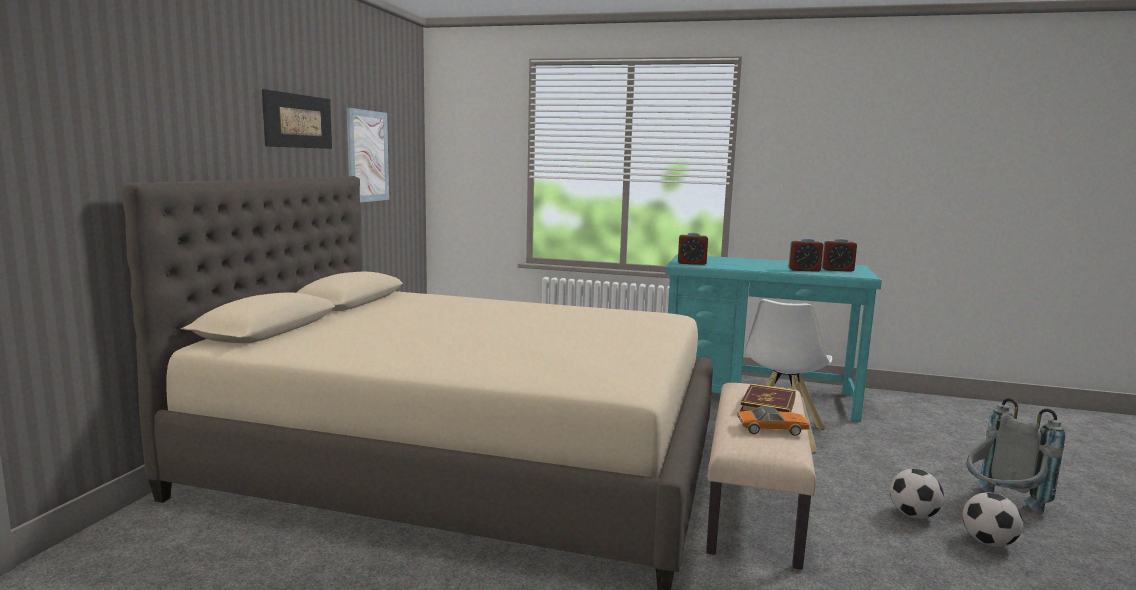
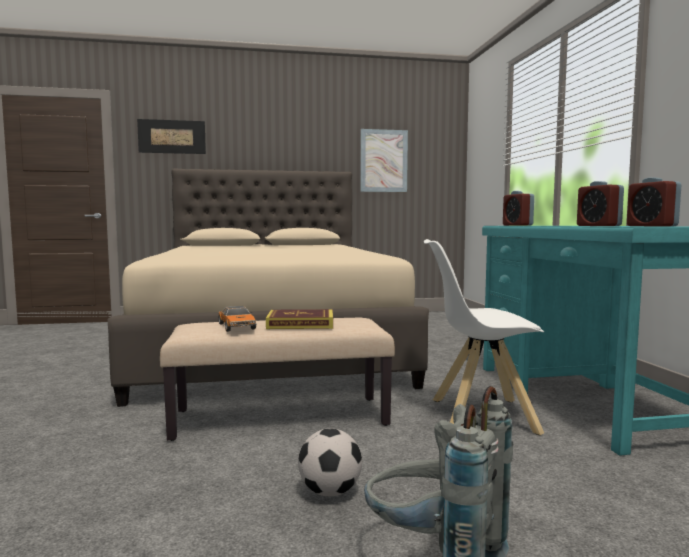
camera: 65 degrees right, 5 degrees down
(298, 121) = (310, 139): picture -> picture (172, 136)
(988, 542) = (290, 544): football -> none

